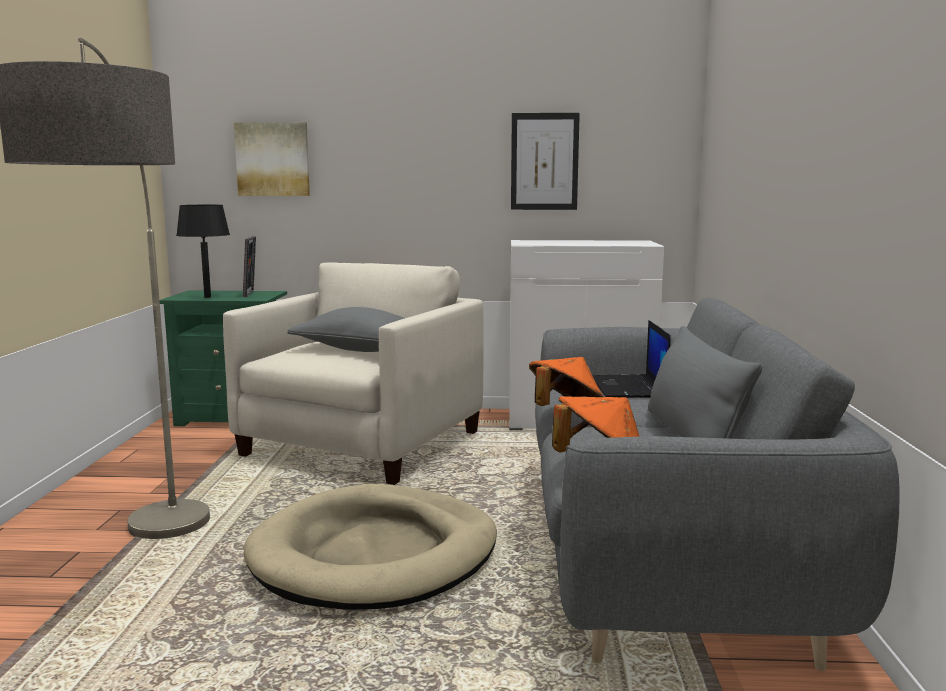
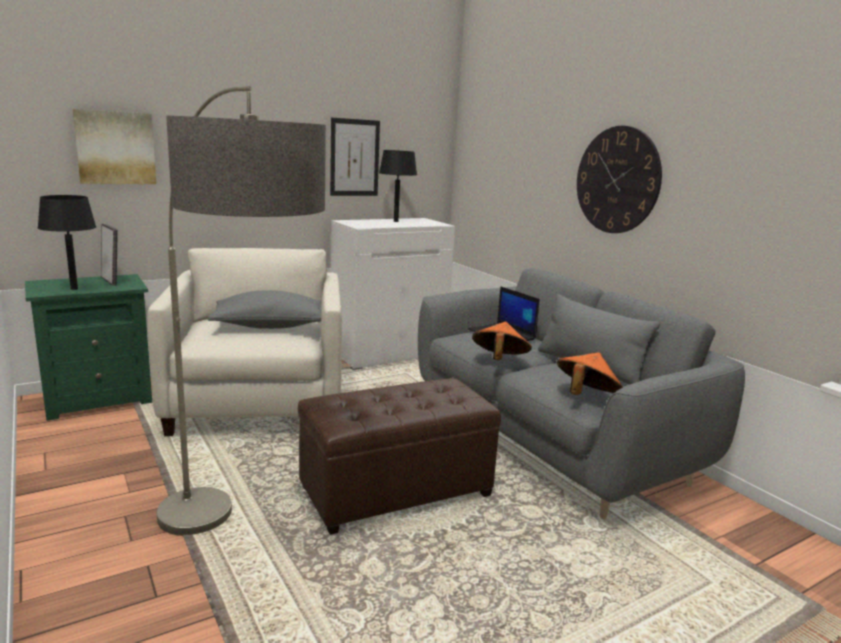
camera: 35 degrees left, 5 degrees up
(375, 555) = (395, 491): beige dog bed -> brown ottoman
(591, 242) = (395, 221): none -> black table lamp
(809, 151) = (617, 180): none -> wall clock

